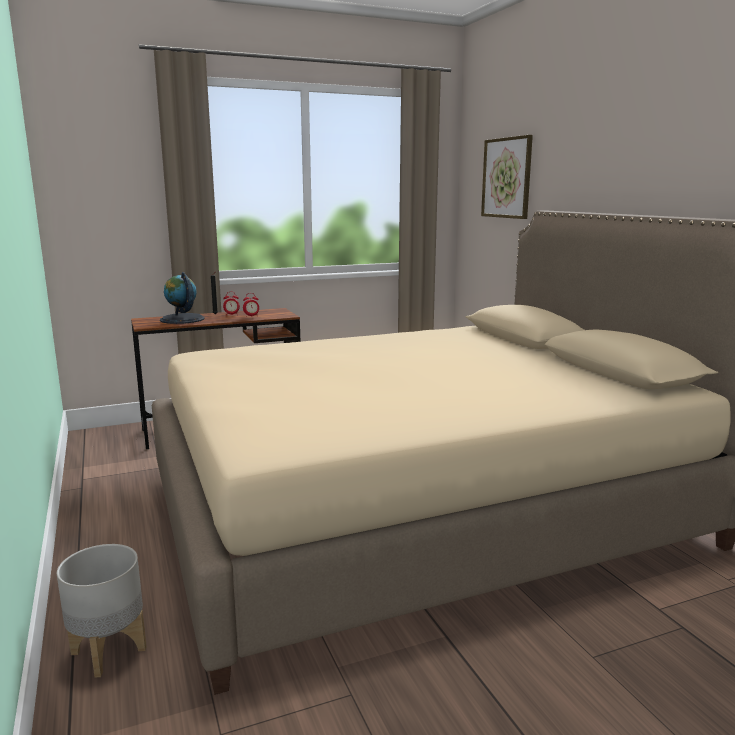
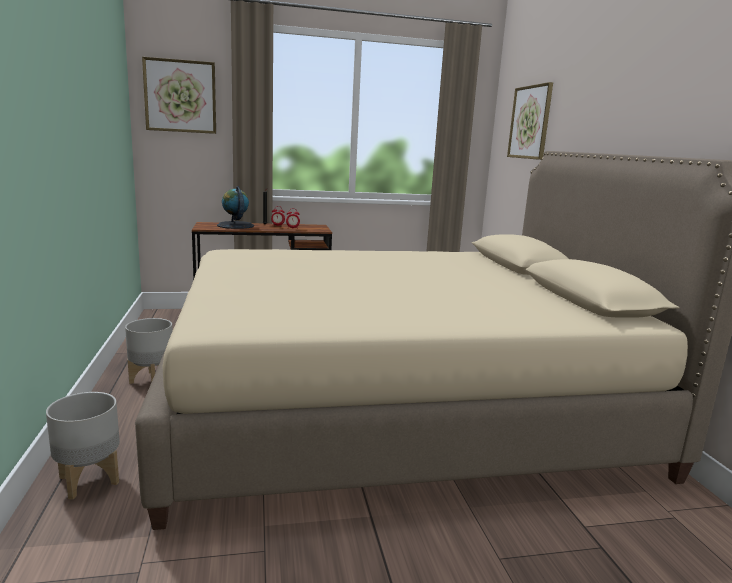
camera: 10 degrees right, 0 degrees up
(97, 167) = (180, 96): none -> picture
(123, 518) = (151, 380): none -> grey planter

